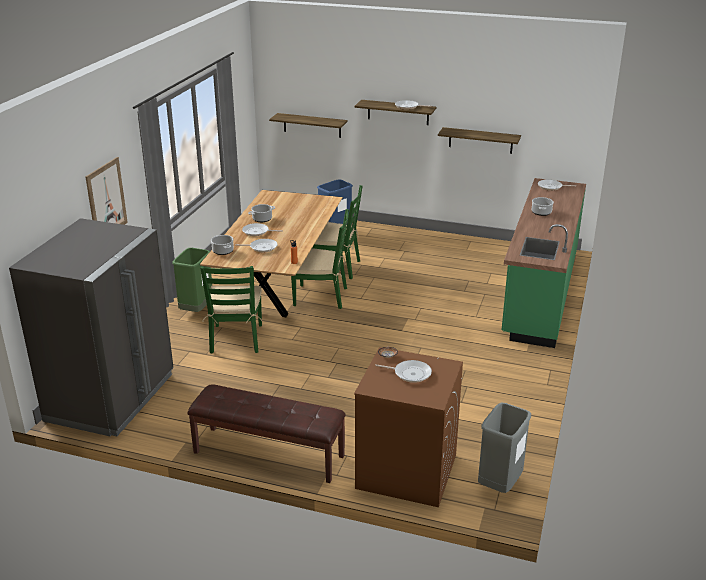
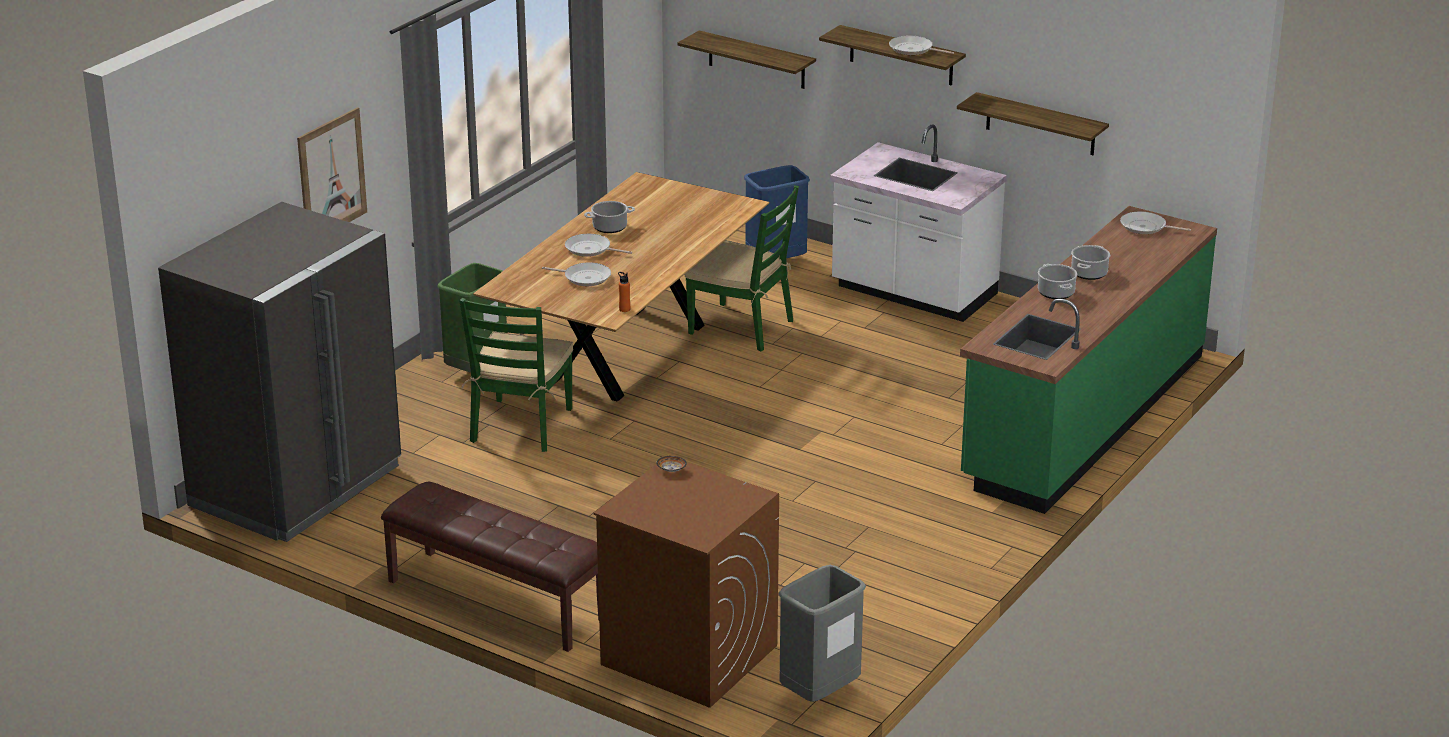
camera: 15 degrees right, 0 degrees up
(222, 251) = (519, 276): cooking pot -> cooking pot (1055, 292)
(321, 296) = (693, 375): green chair -> none
(410, 373) = (689, 498): frying pan -> none
(414, 239) = (913, 293): none -> white counter

